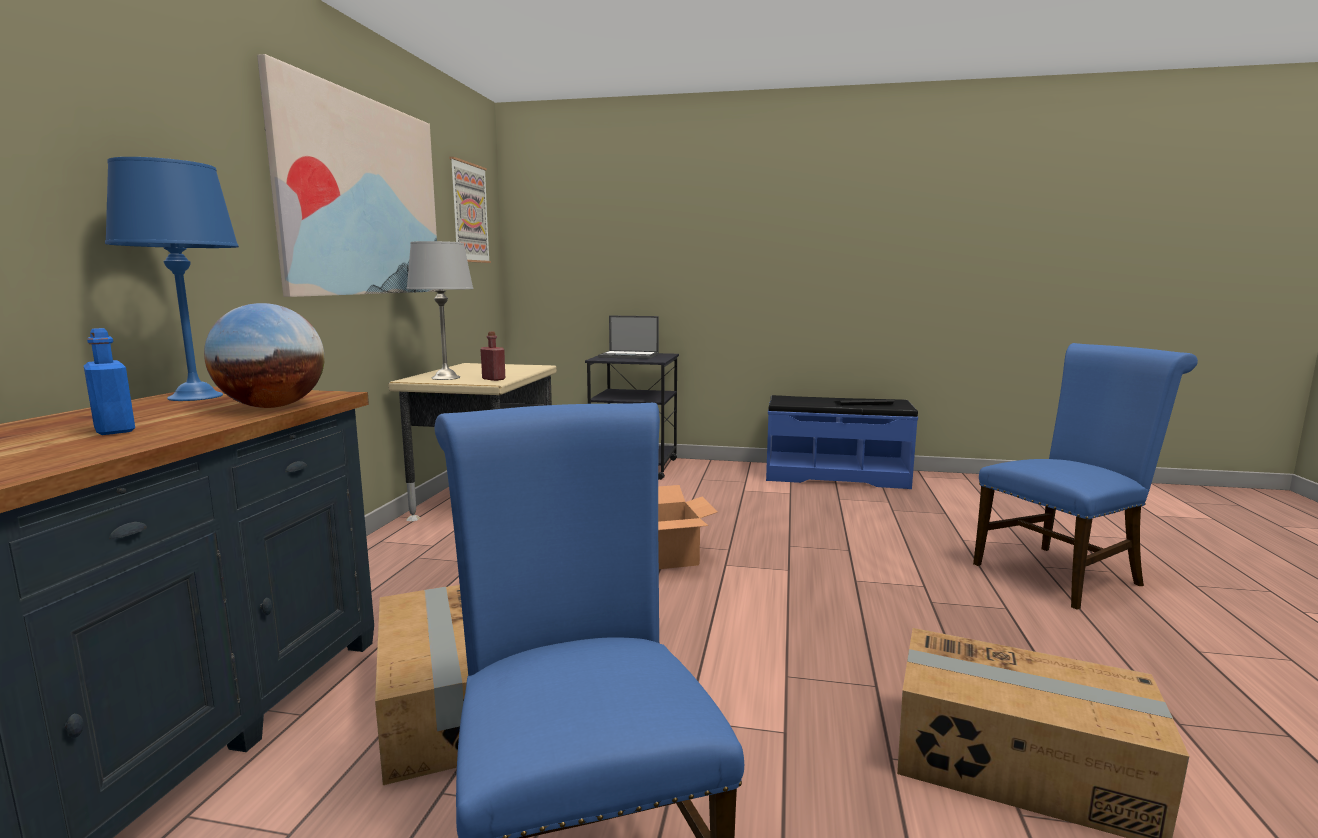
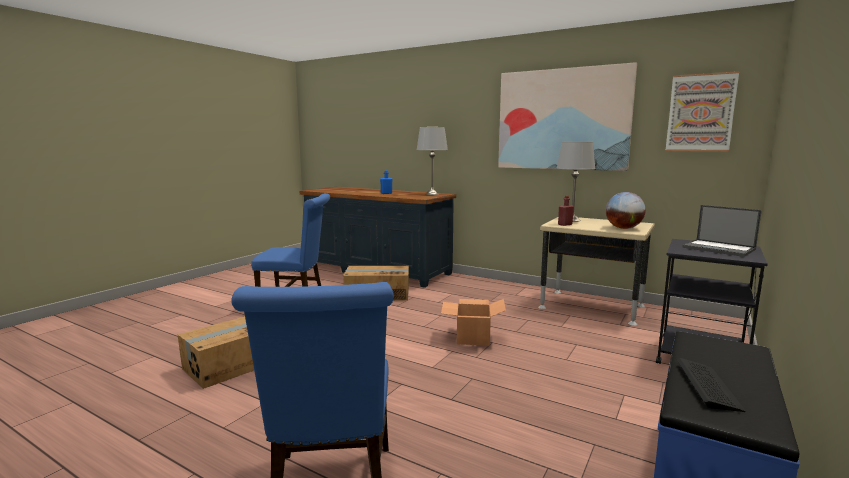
camera: 110 degrees right, 0 degrees up
(195, 397) = (431, 194): blue table lamp -> grey table lamp
(272, 407) = (405, 196): globe -> globe (623, 228)
(630, 356) = (719, 248): laptop -> laptop turned 75 degrees counterclockwise

